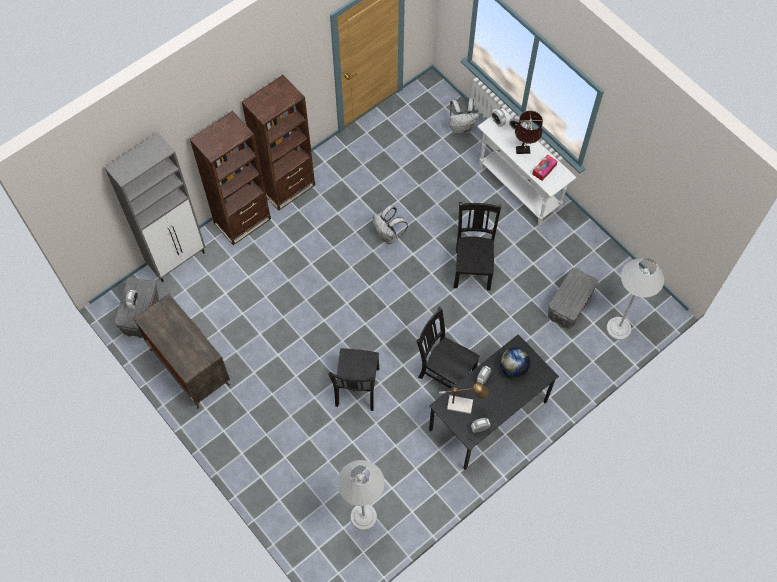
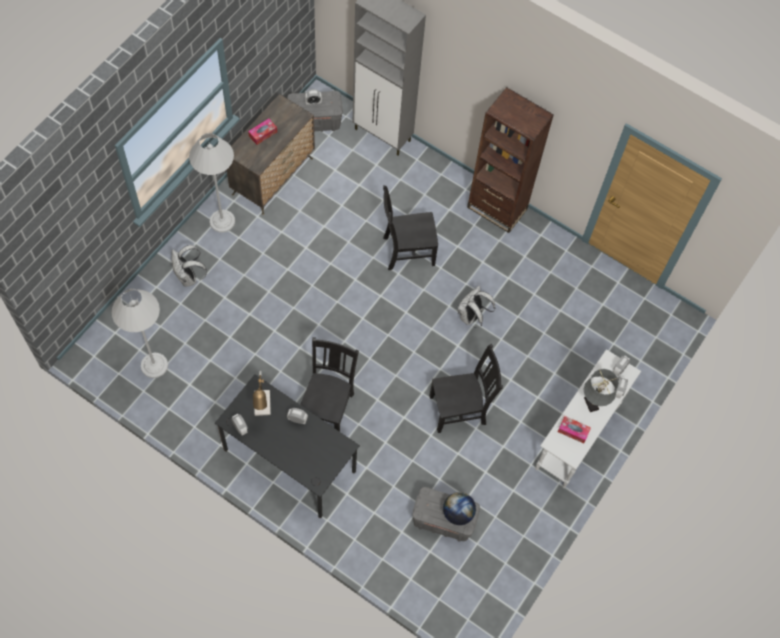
camera: 70 degrees right, 0 degrees up
(175, 343) = (263, 134): none -> tissue box
(242, 221) = (444, 178): brown bookcase -> none
(356, 389) = (287, 327): black chair -> black chair (406, 251)
(461, 127) = (635, 360): white backpack -> white backpack (188, 277)
(513, 368) = (317, 448): globe -> globe (457, 513)
(524, 150) = (592, 405): brown table lamp -> grey table lamp
(618, 328) = (431, 581): white floor lamp -> white floor lamp (222, 221)

